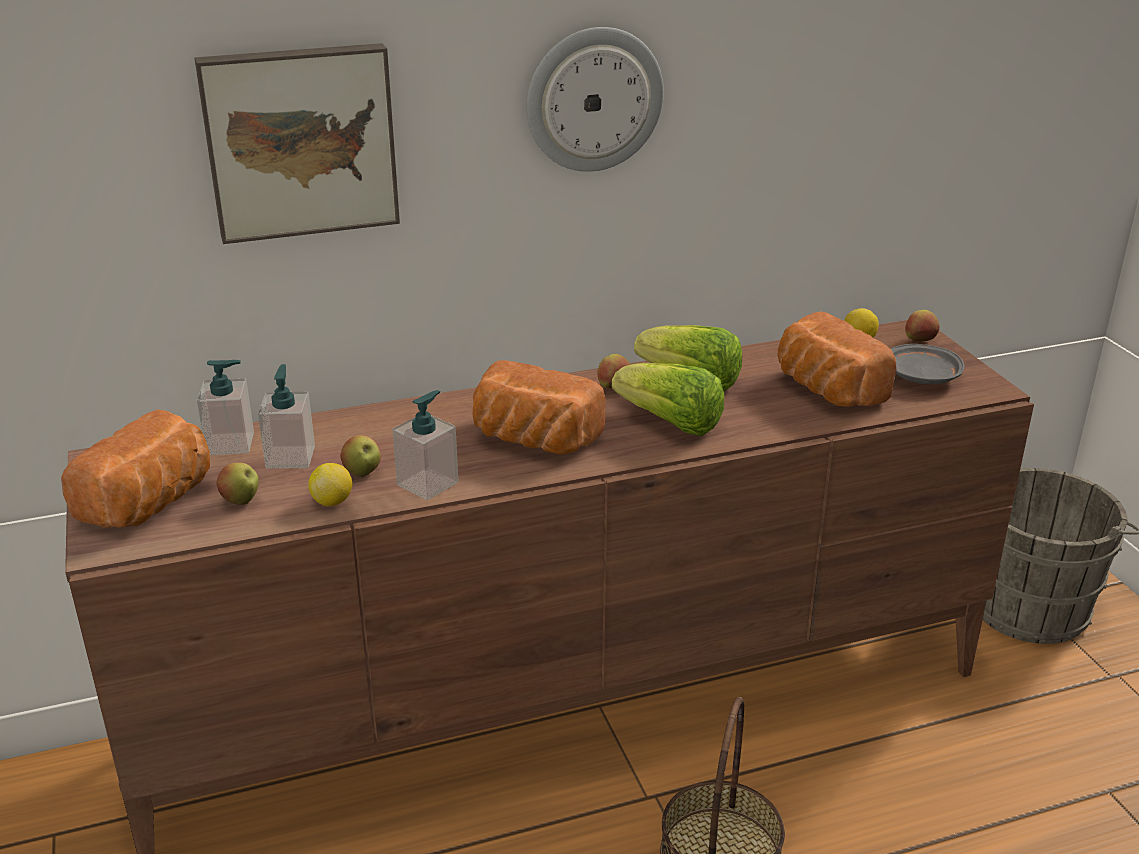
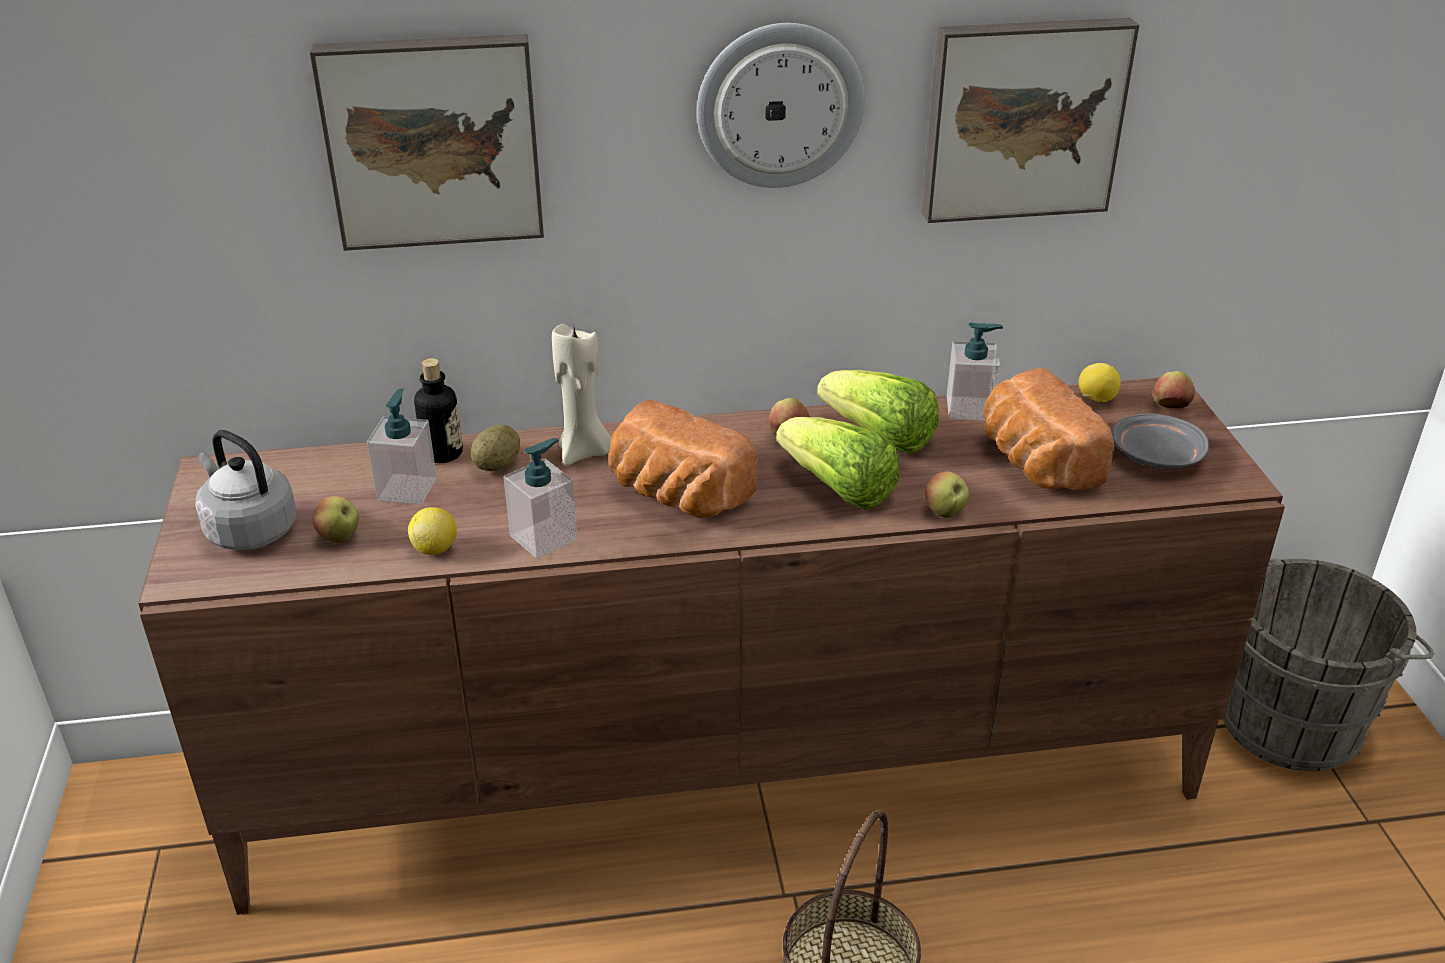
camera: 10 degrees right, 5 degrees up
(152, 503) = (248, 530): bread -> grey kettle
(230, 444) = (349, 466): soap dispenser -> soap dispenser (969, 408)
(313, 427) = (442, 453): none -> bottle
(362, 473) = (477, 516): apple -> apple (945, 512)
(366, 431) = (497, 465): none -> potato
(441, 415) = (584, 452): none -> beige candle
(787, 103) = (1022, 118): none -> picture

